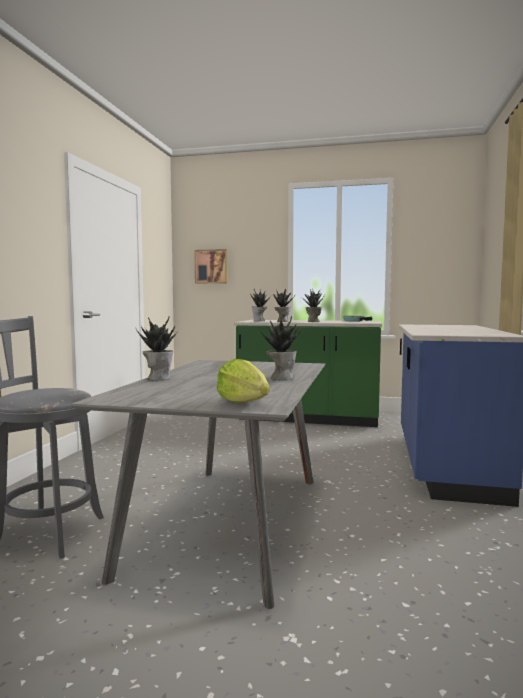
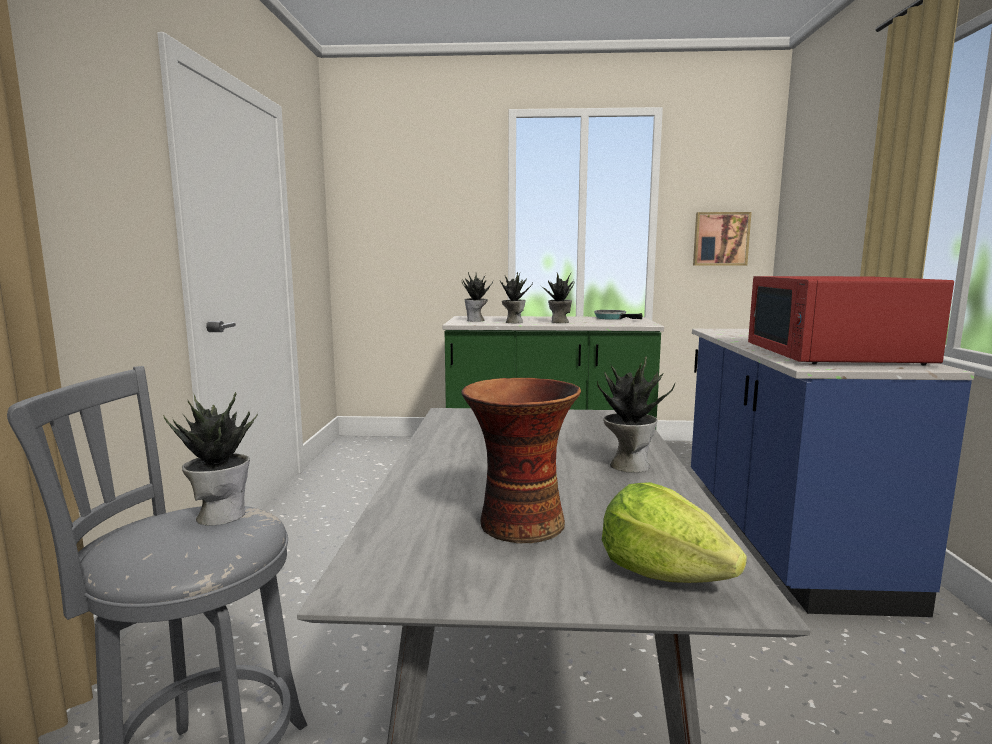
camera: 10 degrees left, 5 degrees up
(158, 378) = (411, 479): potted plant -> potted plant (221, 514)
(194, 390) = (518, 524): none -> vase
(211, 266) = (390, 234): picture -> picture (720, 239)
(458, 331) = (833, 355): none -> red microwave

